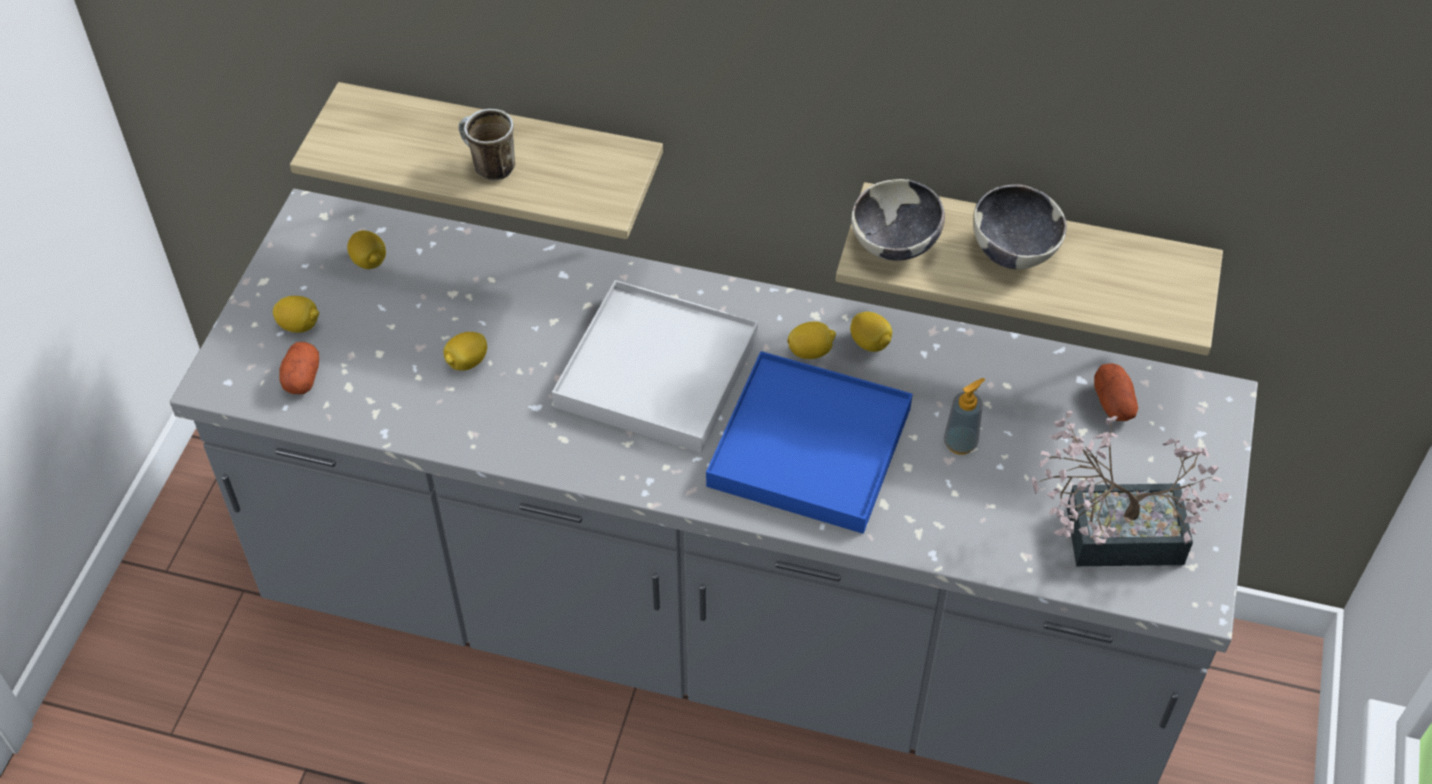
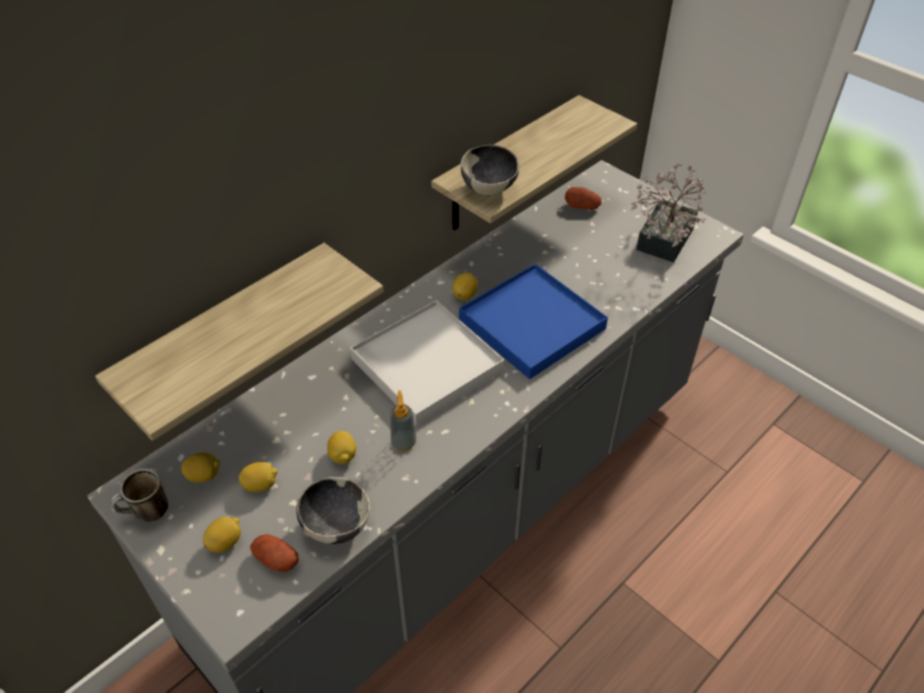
camera: 60 degrees left, 5 degrees down
(487, 167) = (265, 327): mug -> mug (147, 514)
(870, 343) = (477, 270): lemon -> lemon (260, 485)
(960, 443) = (570, 267): soap dispenser -> soap dispenser (403, 442)
(1013, 251) = (527, 152): bowl -> bowl (336, 525)

